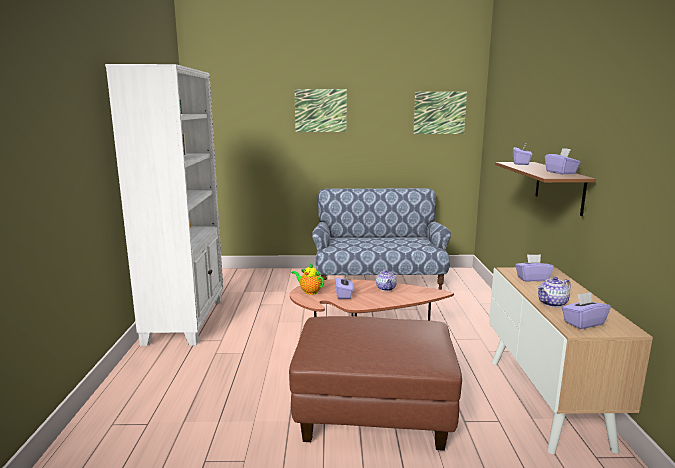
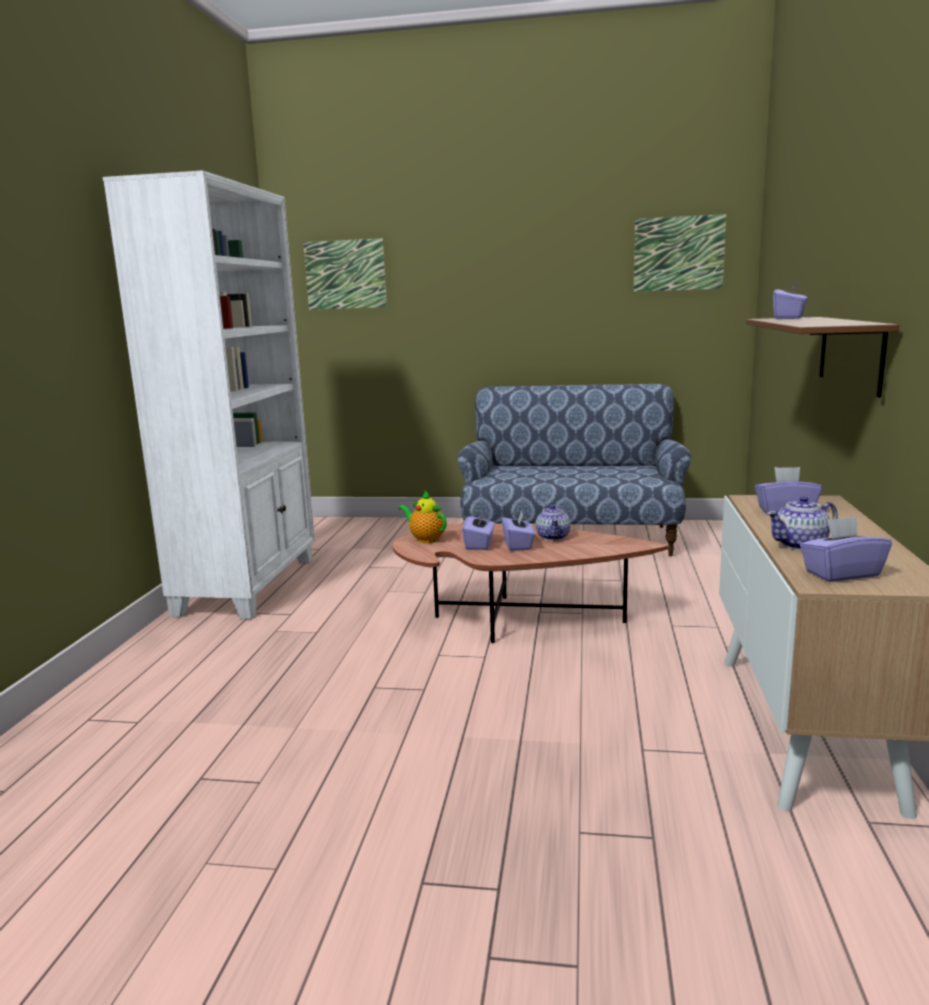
camera: 10 degrees right, 0 degrees up
(320, 110) = (478, 258): picture -> picture (345, 274)
(374, 413) = (492, 728): brown ottoman -> none
(561, 172) = (843, 322): purple tissue box -> purple tissue box (518, 545)

